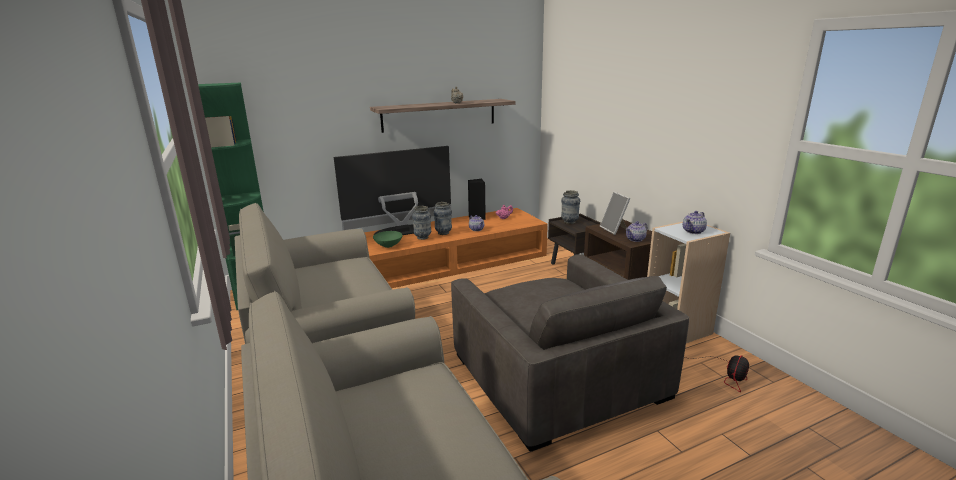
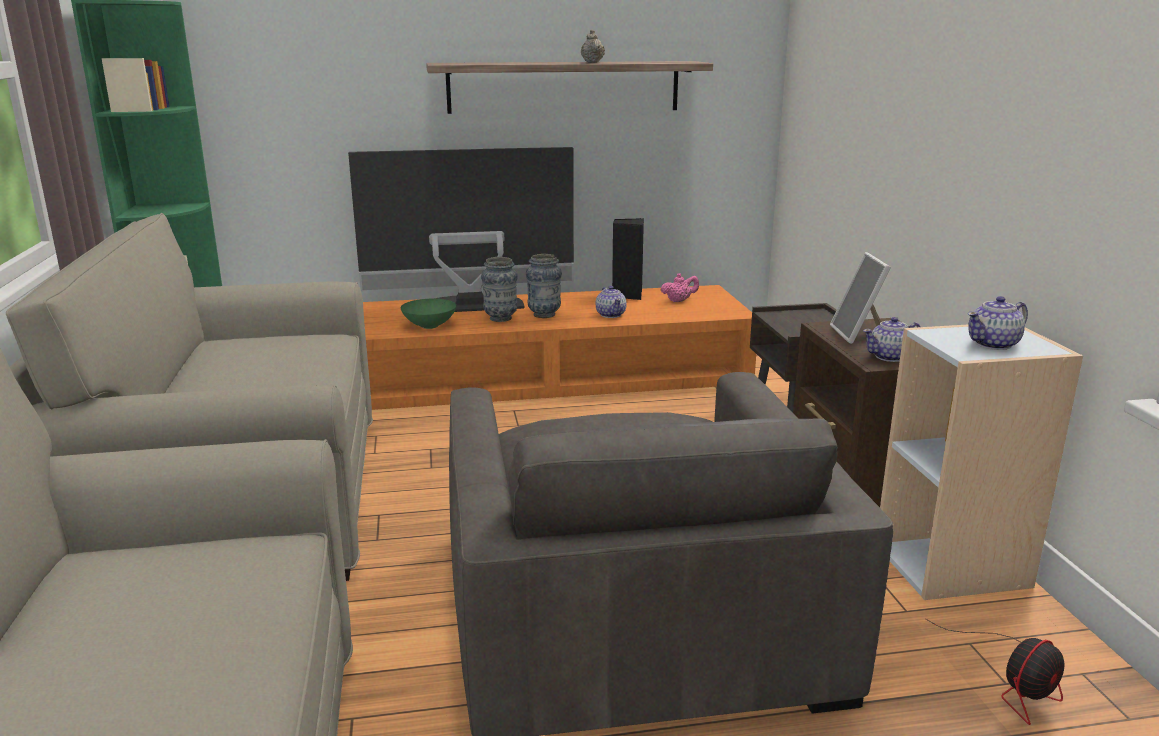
camera: 15 degrees right, 0 degrees up
(569, 222) = (793, 317): vase -> none

